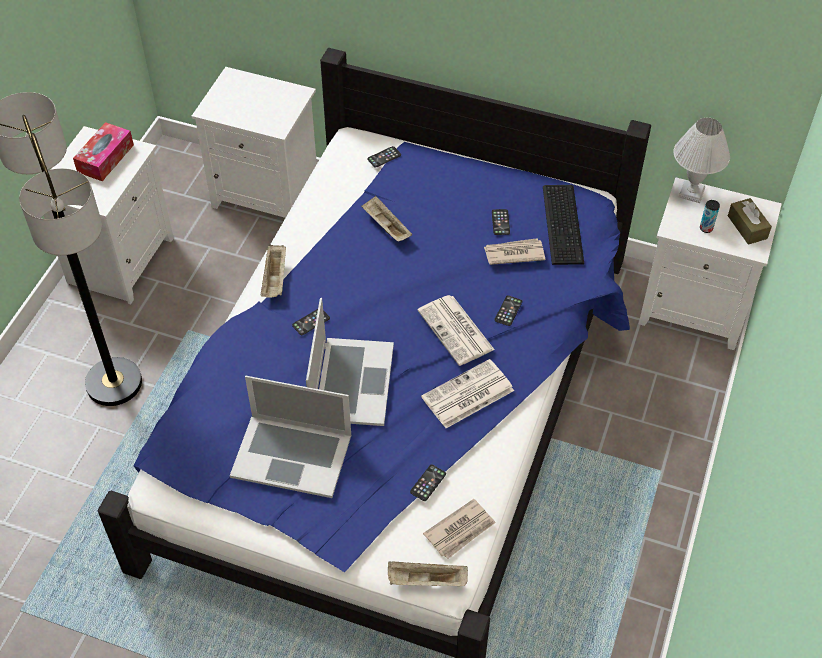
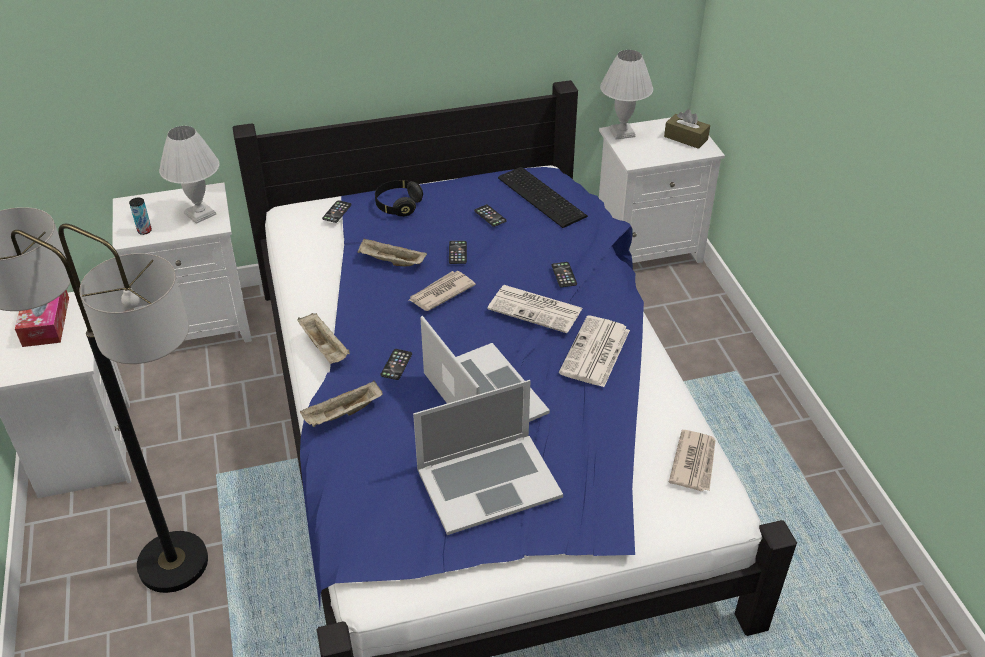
camera: 35 degrees left, 10 degrees down
(274, 111) = (199, 214): none -> white table lamp
(426, 581) = (708, 521): beige tray -> beige tray (343, 414)
(428, 483) = (631, 438): phone -> phone (457, 252)
(437, 175) = (398, 206): none -> black headphones
(513, 253) = (524, 232): newspaper -> newspaper (440, 293)
(706, 228) = (658, 151): can -> can (144, 231)

